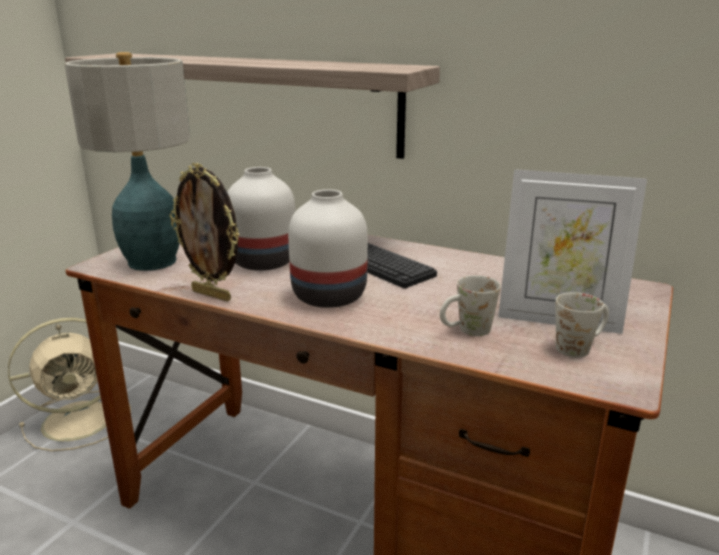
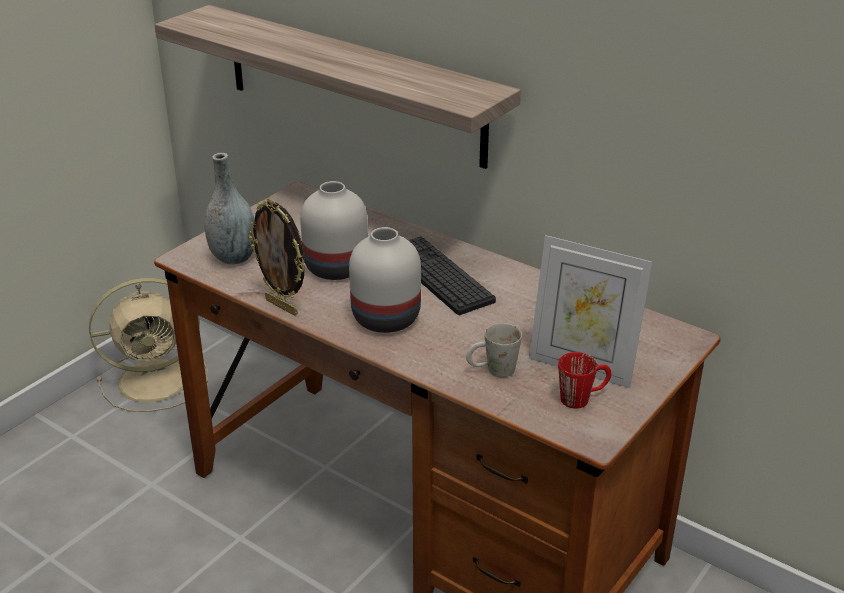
camera: 10 degrees right, 10 degrees up
(153, 261) = (234, 258): table lamp -> grey vase
(580, 346) = (583, 398): white mug -> red mug

